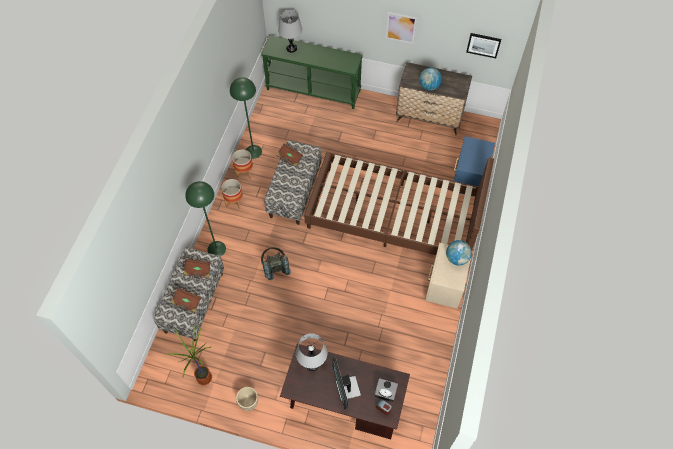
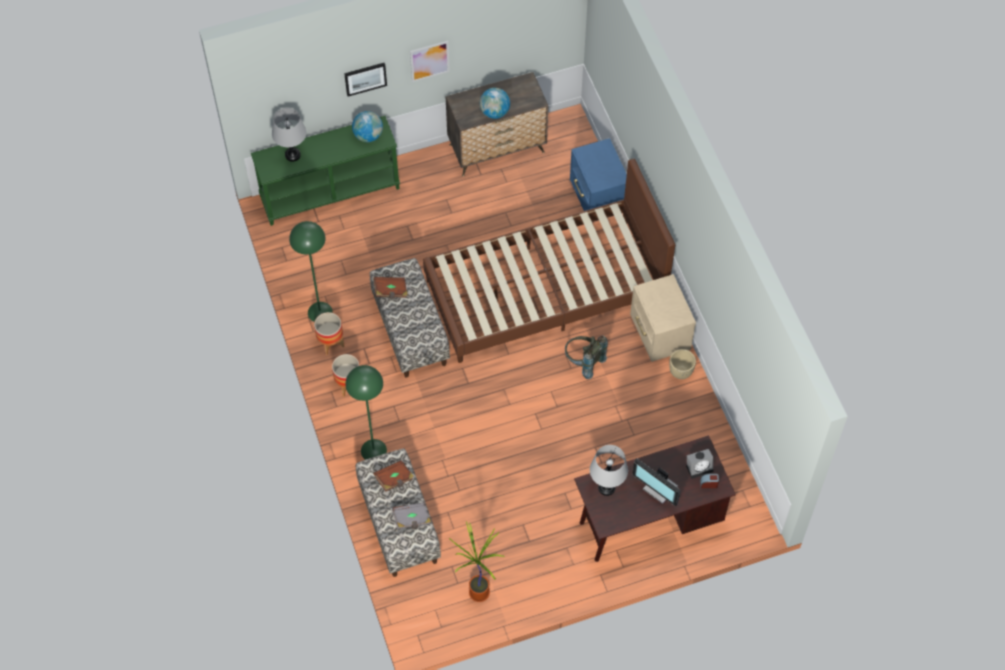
camera: 35 degrees left, 0 degrees up
(187, 303) = (411, 519): brown book -> grey book
(248, 403) = (548, 586): beige planter -> beige planter (680, 372)
(275, 267) = (458, 429): grey backpack -> grey backpack (583, 362)
(457, 258) = (664, 292): globe -> globe (368, 135)
(483, 45) = (537, 31): picture -> picture (365, 78)

